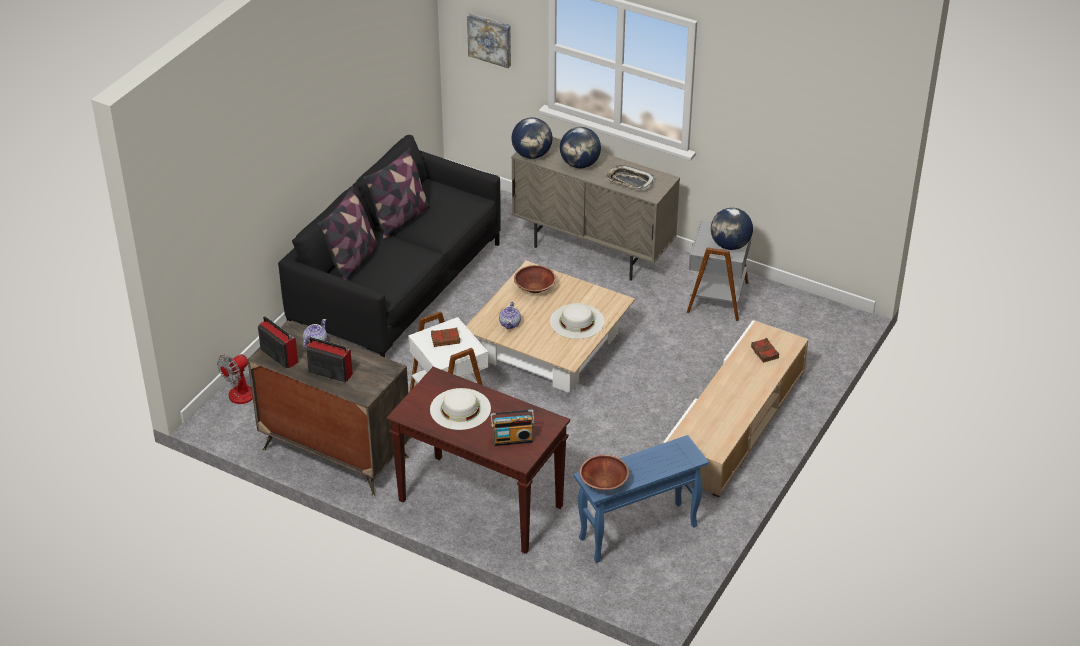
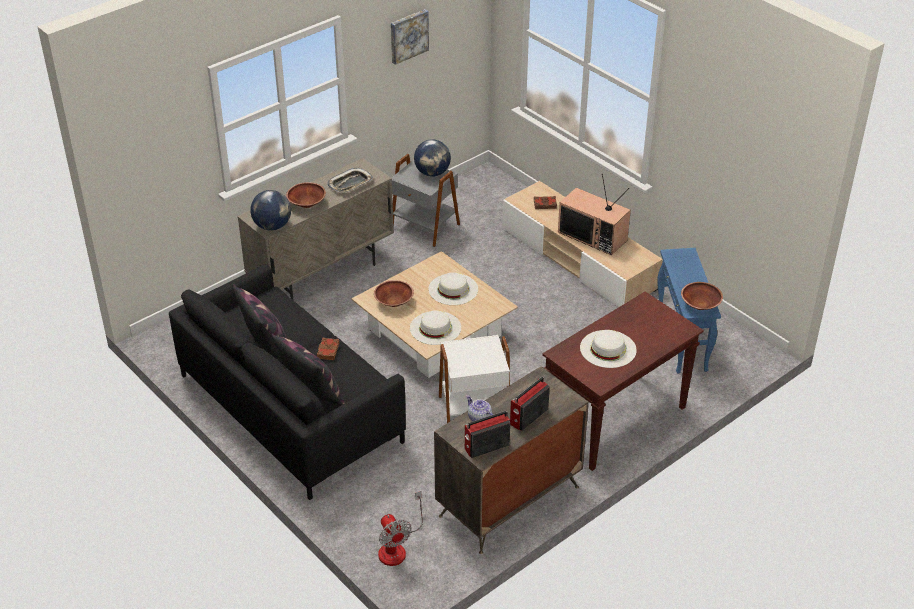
camera: 70 degrees left, 0 degrees up
(445, 339) = (468, 356): brown book -> brown book (327, 351)
(490, 39) = (160, 168): picture -> picture (408, 35)
(510, 324) = (435, 328): teapot -> white hat
(512, 439) = (658, 327): radio -> none
(580, 164) = (307, 203): globe -> brown bowl
(730, 401) = (594, 236): none -> television

